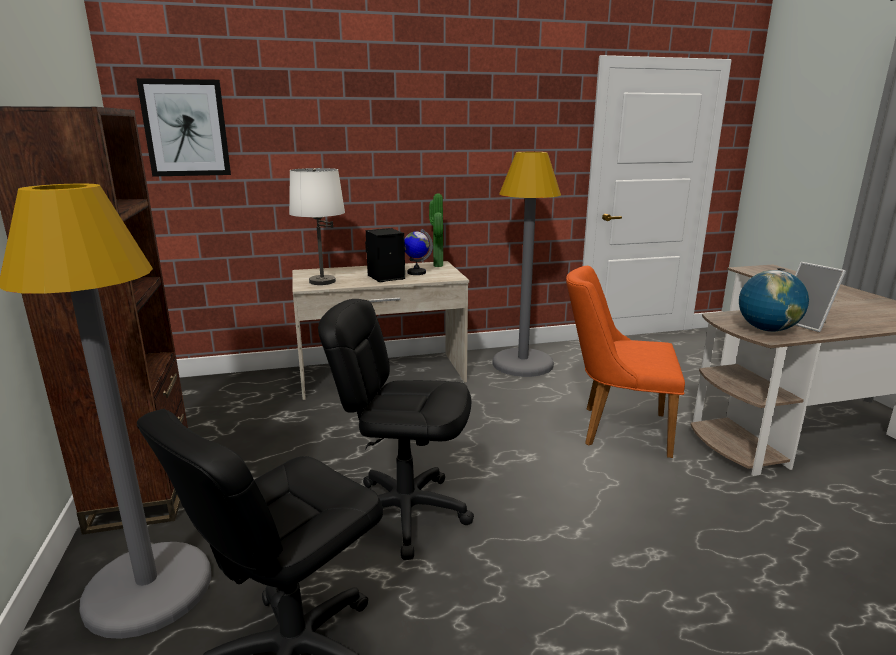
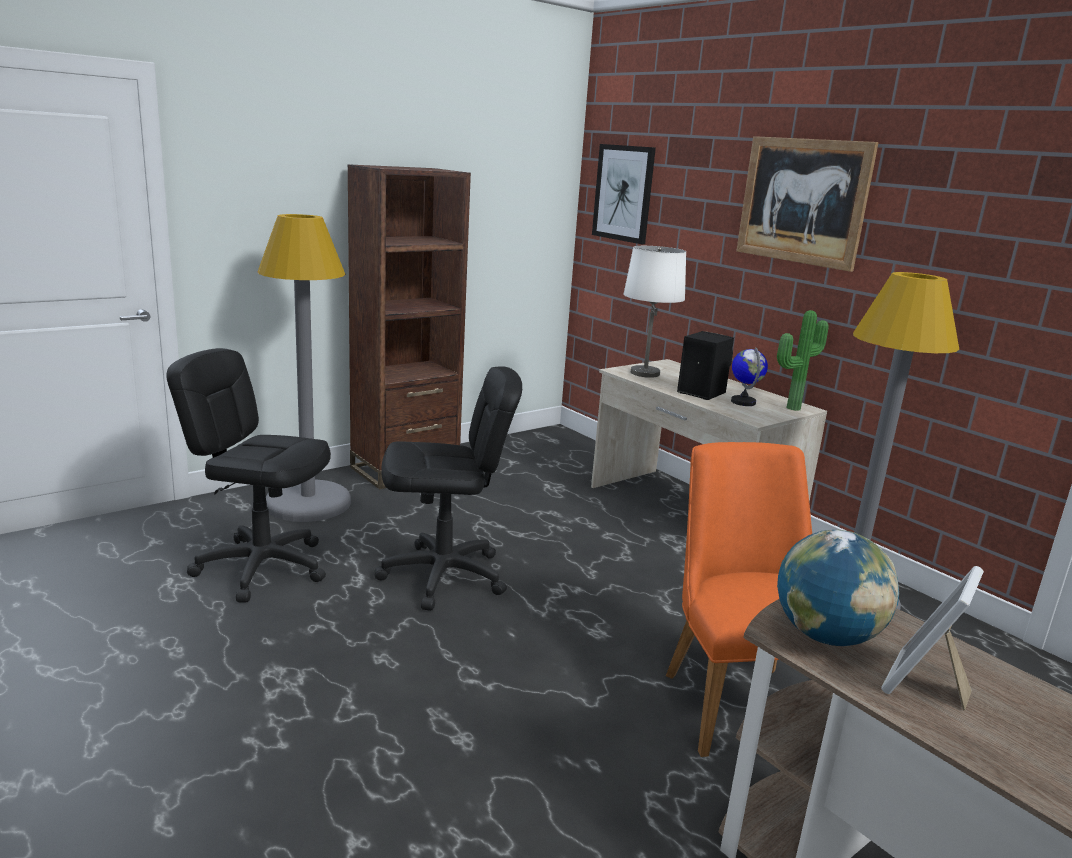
camera: 65 degrees right, 0 degrees up
(392, 116) = (802, 201): none -> picture
(405, 513) = (444, 576): black office chair -> black office chair turned 90 degrees clockwise

